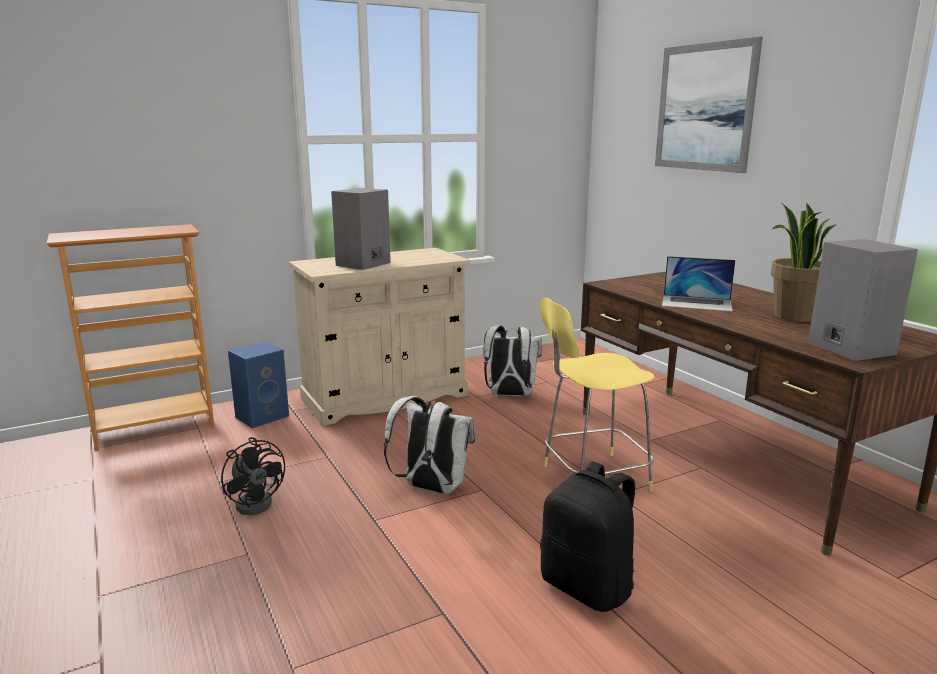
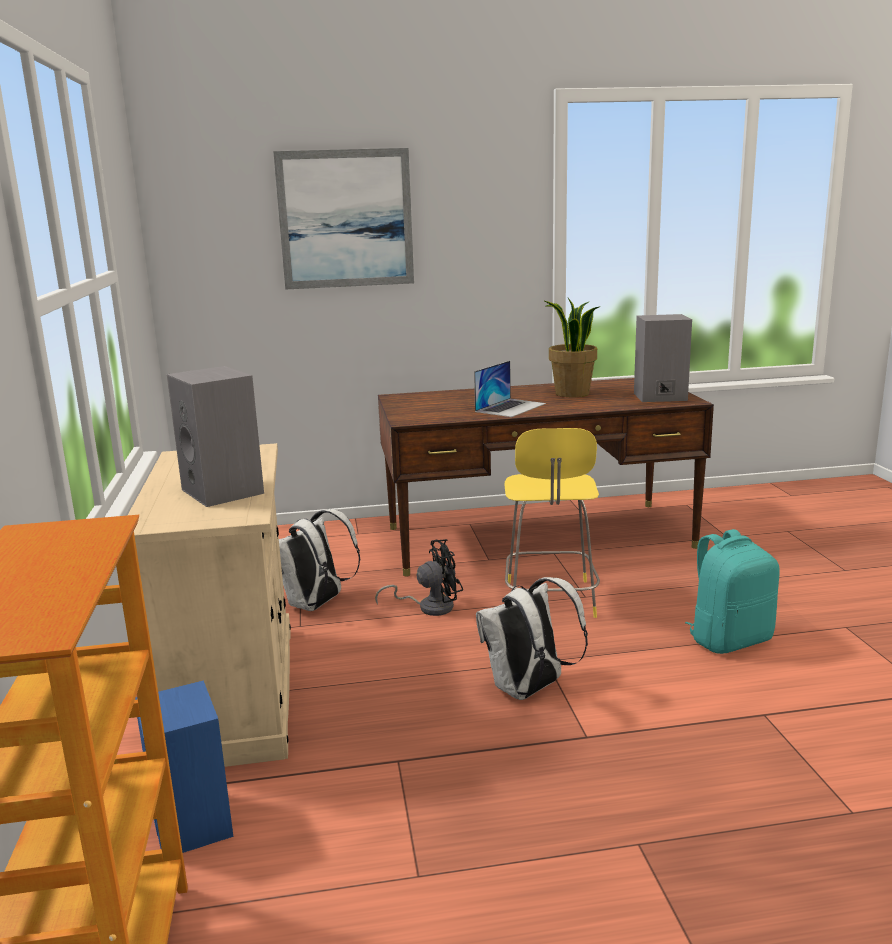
camera: 70 degrees left, 0 degrees up
(258, 502) = (503, 833): black fan -> black fan (429, 607)
(588, 587) = (729, 640): black backpack -> turquoise backpack

